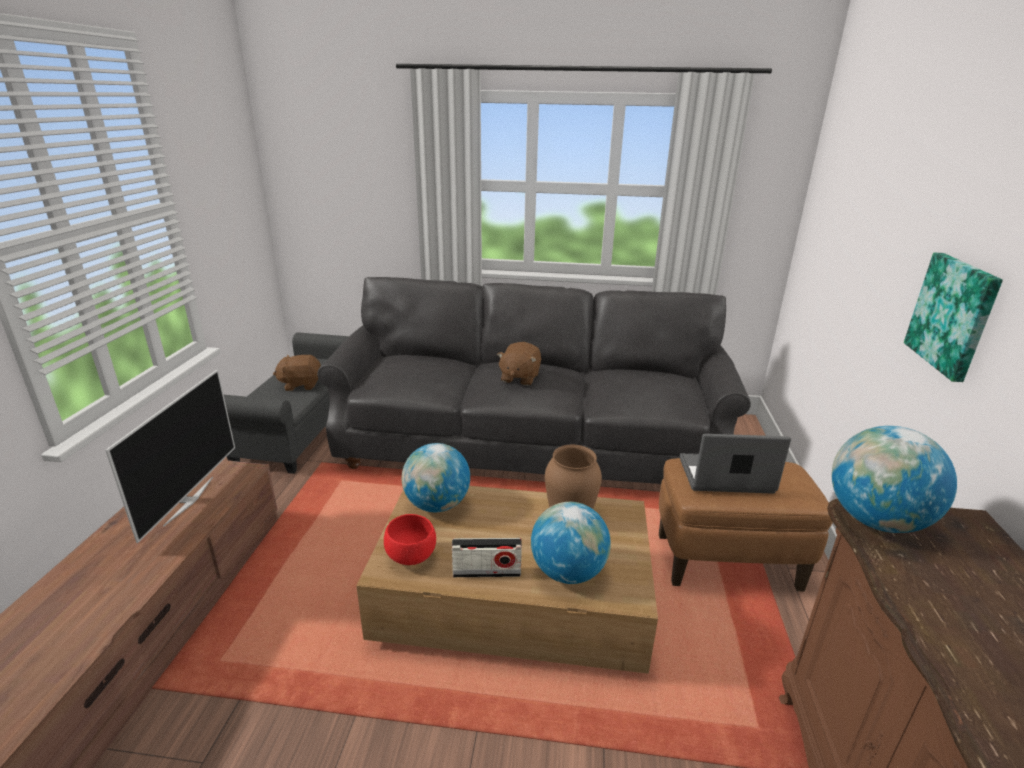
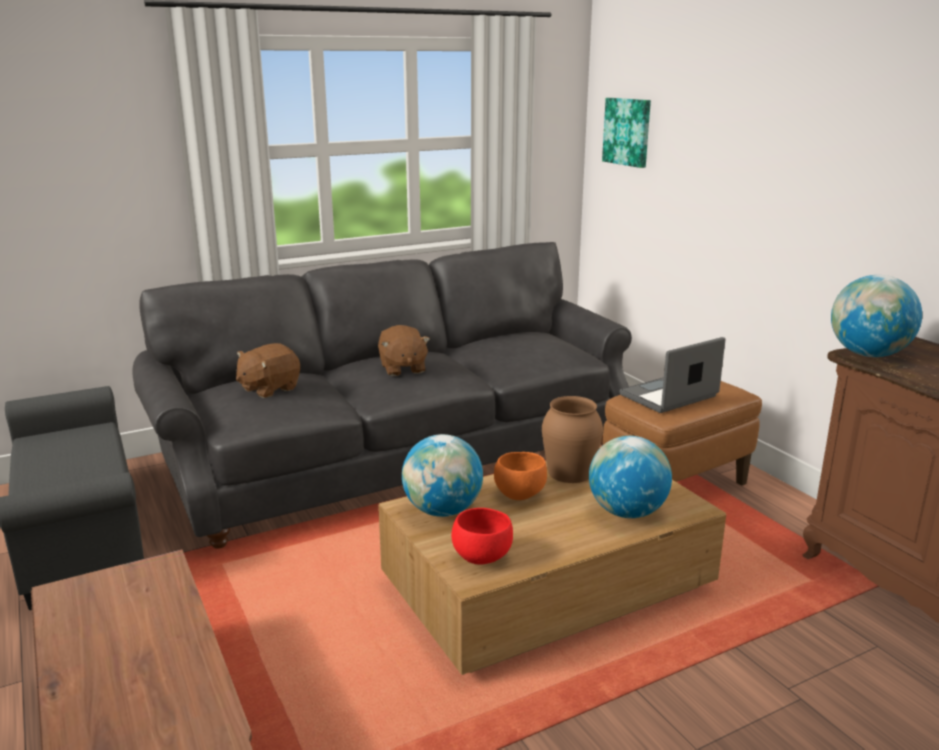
camera: 35 degrees left, 5 degrees down
(188, 500) = (130, 621): television -> none
(301, 384) = (81, 464): brown plush toy -> brown plush toy (269, 389)
(486, 572) = (564, 540): radio -> none
(506, 515) = (519, 494): none -> orange bowl
(953, 315) = (821, 201): picture -> picture (628, 131)

